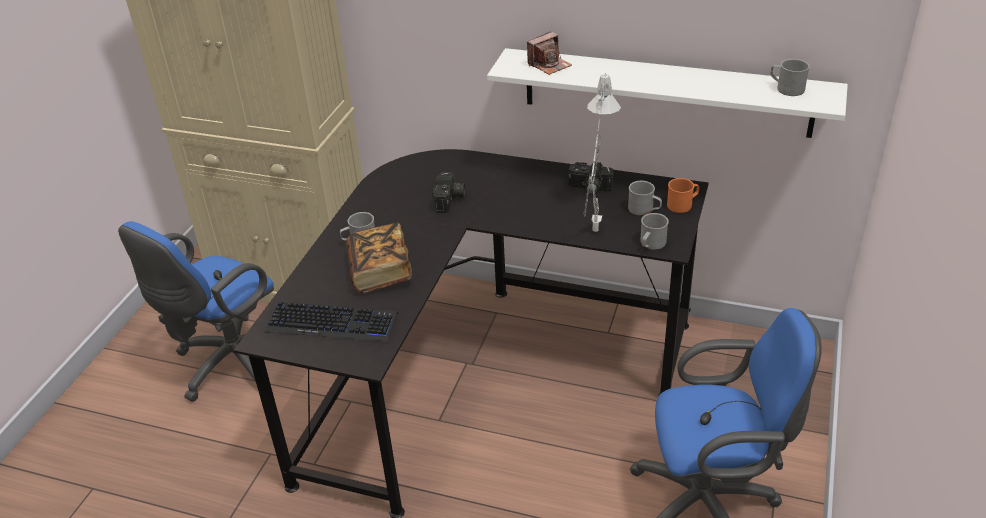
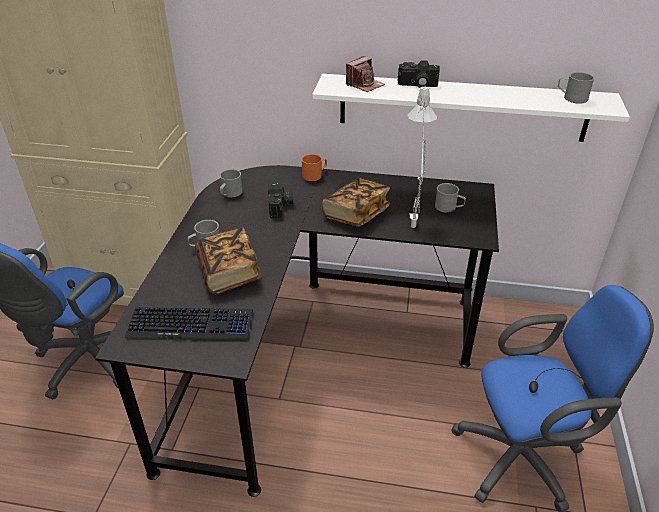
camera: 10 degrees left, 0 degrees up
(533, 212) = (356, 214): none -> book
(589, 188) = (398, 192): camera -> camera (417, 85)
(651, 244) = (463, 236): grey mug -> grey mug (230, 194)
(683, 204) = (479, 202): orange mug -> orange mug (314, 175)

